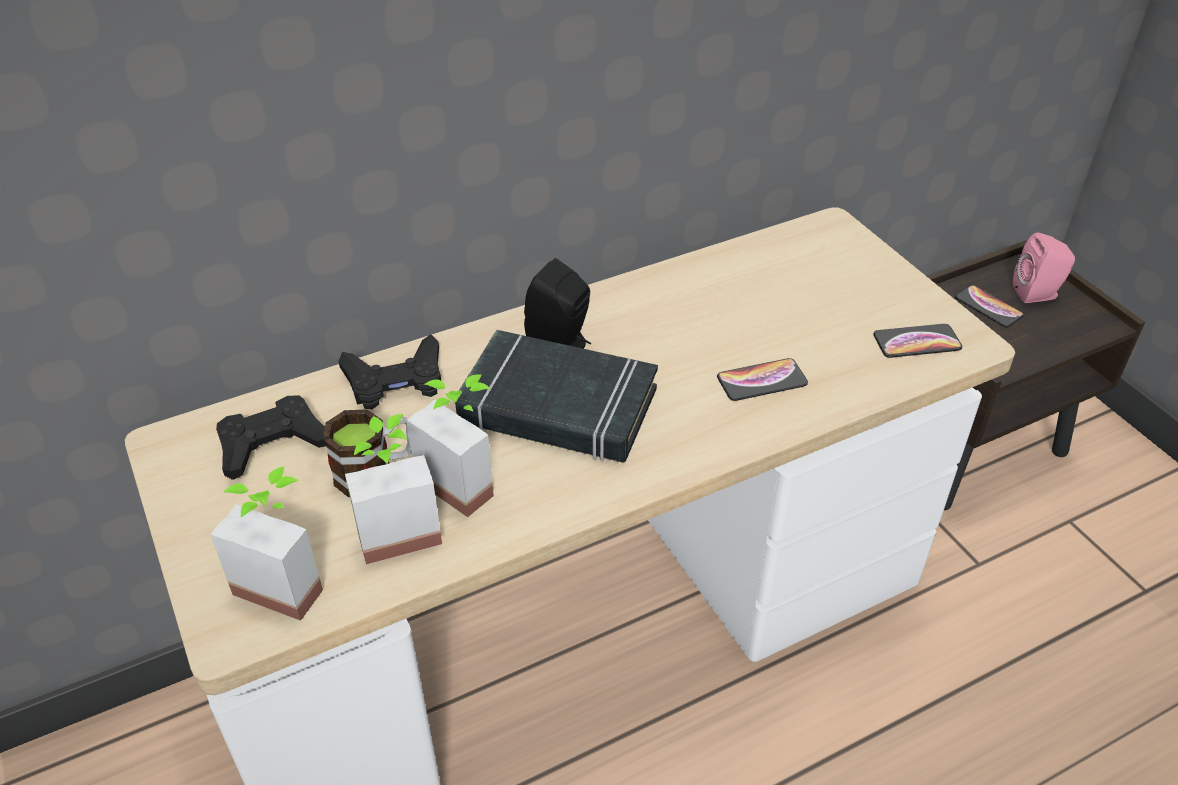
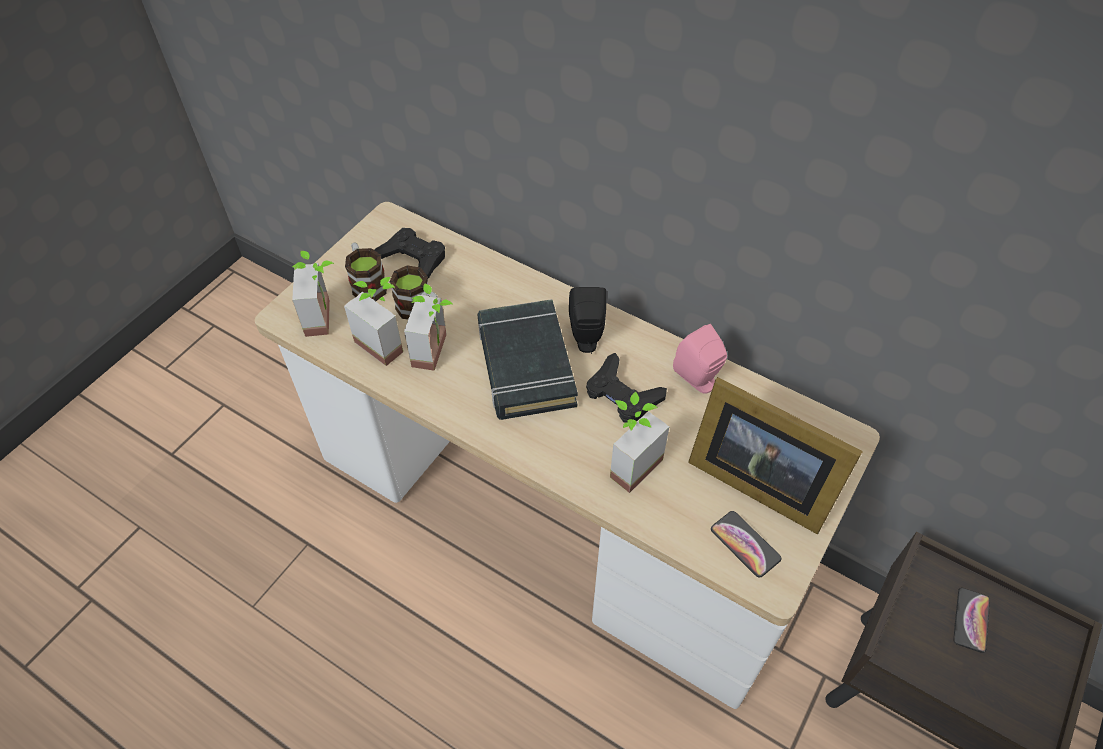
camera: 60 degrees right, 10 degrees up
(268, 510) = (367, 283): none -> mug
(395, 381) = (495, 280): black game controller -> black game controller (622, 394)
(762, 381) = (628, 462): phone -> potted plant
(843, 302) = (756, 479): none -> picture frame
(1037, 294) = (1028, 657): pink speaker -> pink speaker (698, 379)

